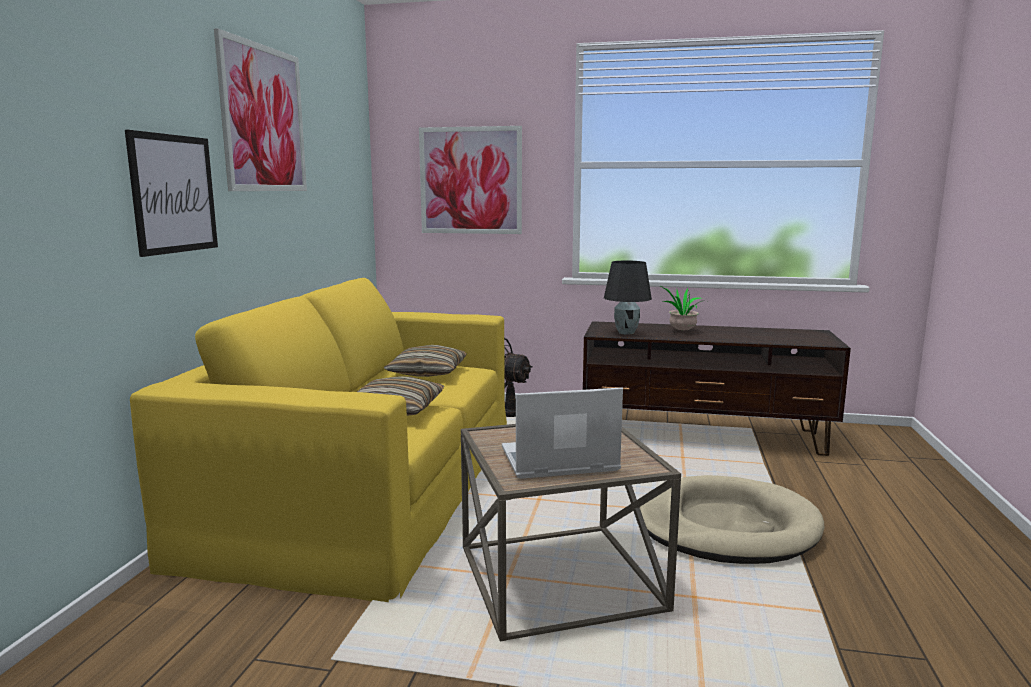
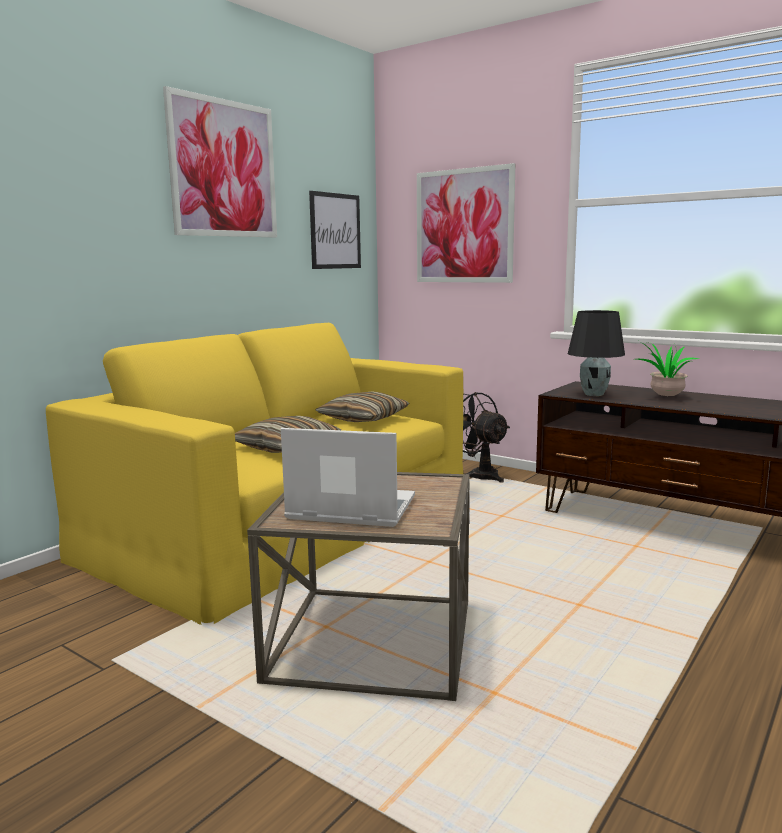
camera: 25 degrees right, 0 degrees up
(174, 194) = (108, 235): picture -> picture (335, 231)
(726, 527) = (613, 629): beige dog bed -> none

